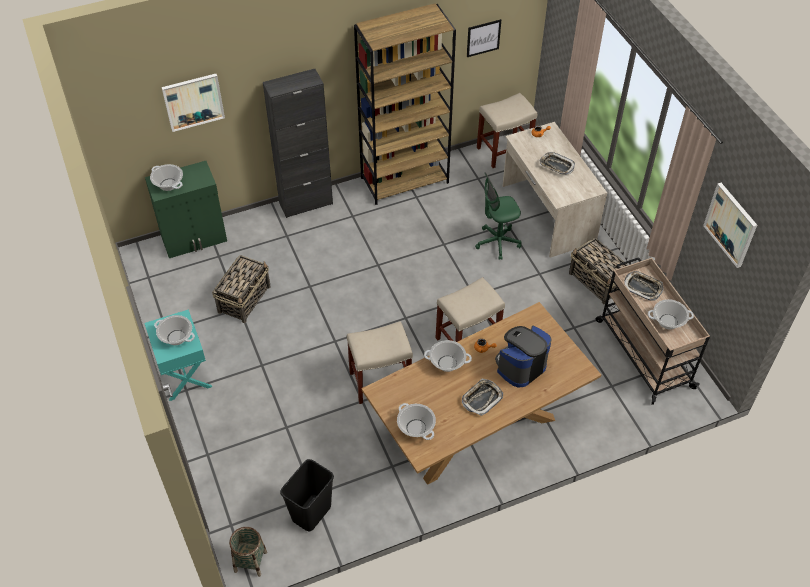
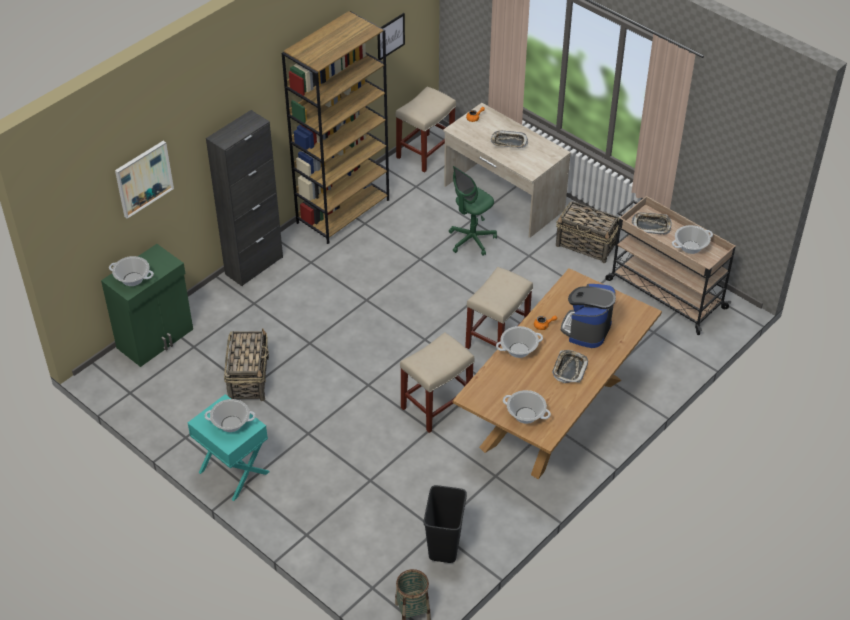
camera: 25 degrees left, 5 degrees down
(731, 224) = (726, 132): picture -> none

